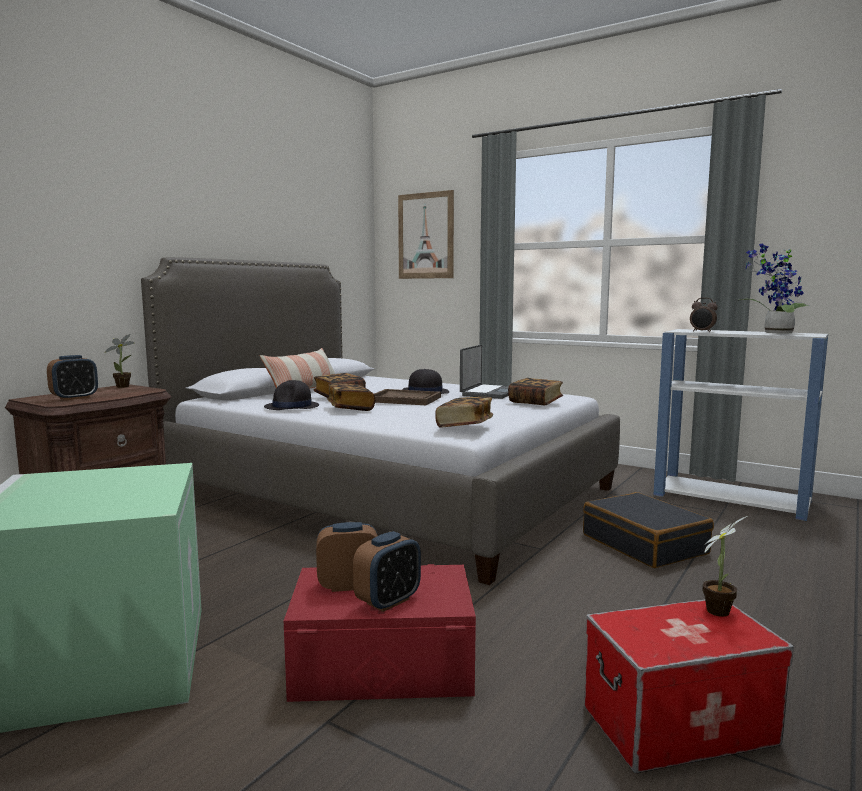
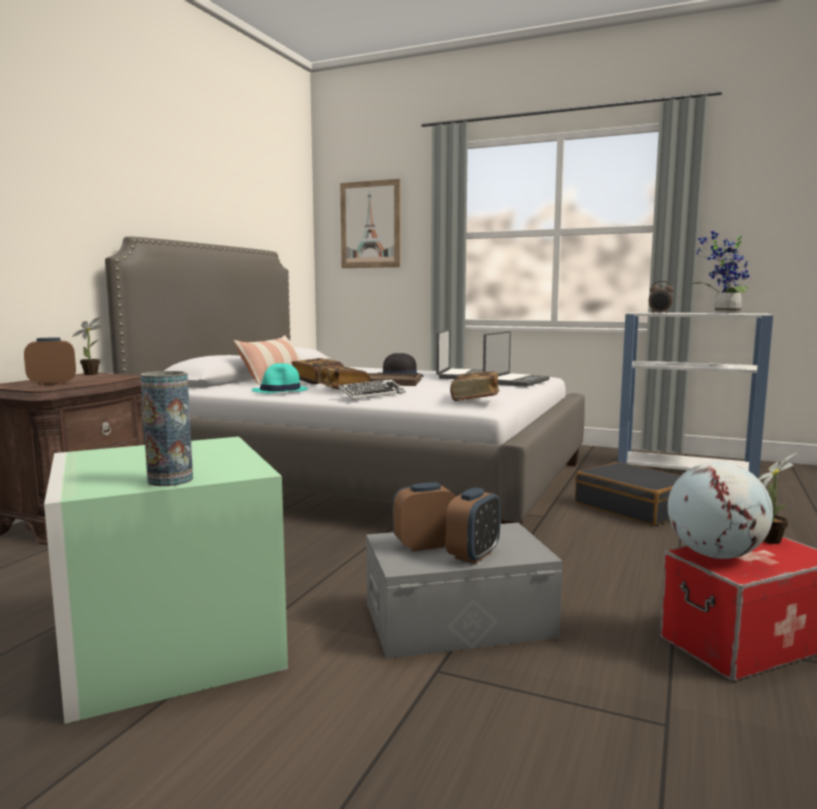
camera: 10 degrees left, 0 degrees up
(71, 514) = (170, 480): none -> vase
(74, 398) = (52, 384): alarm clock -> alarm clock turned 150 degrees counterclockwise
(292, 407) = (280, 391): black hat -> turquoise hat
(371, 415) = (372, 394): none -> keyboard
(382, 664) = (458, 620): red storage box -> grey storage box
(535, 402) = (515, 381): book -> laptop
(639, 626) = (715, 555): none -> globe

